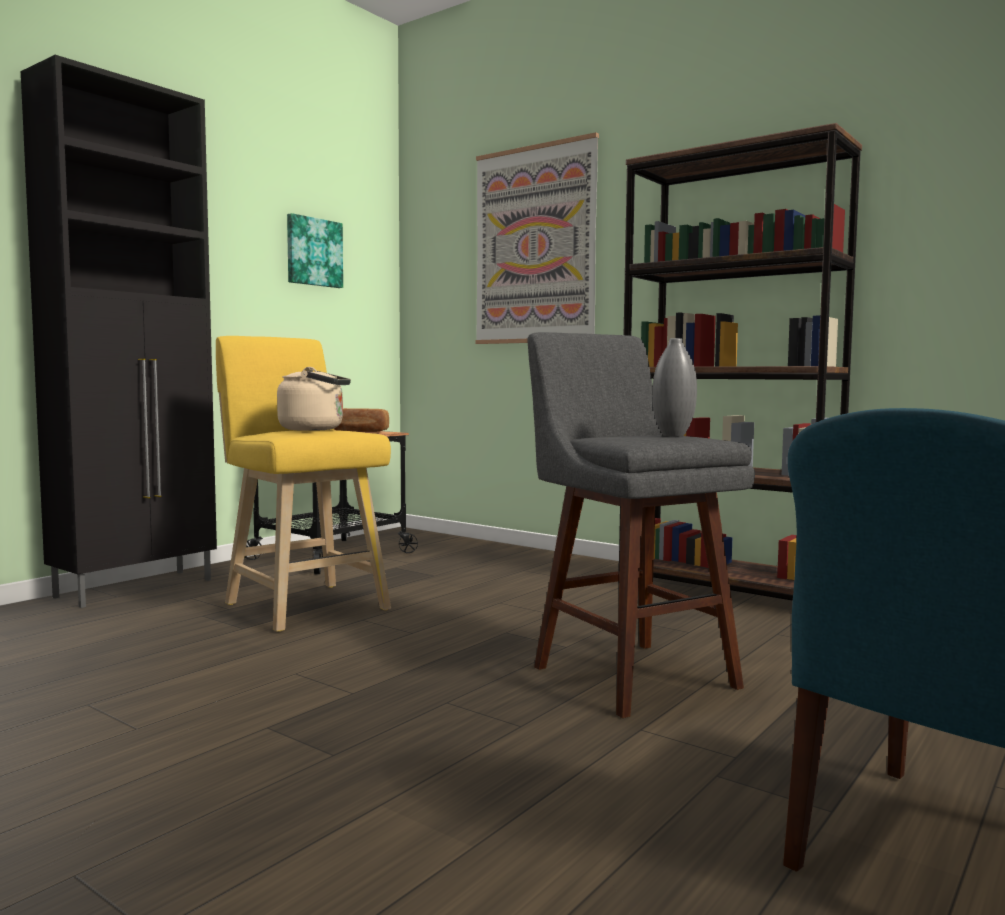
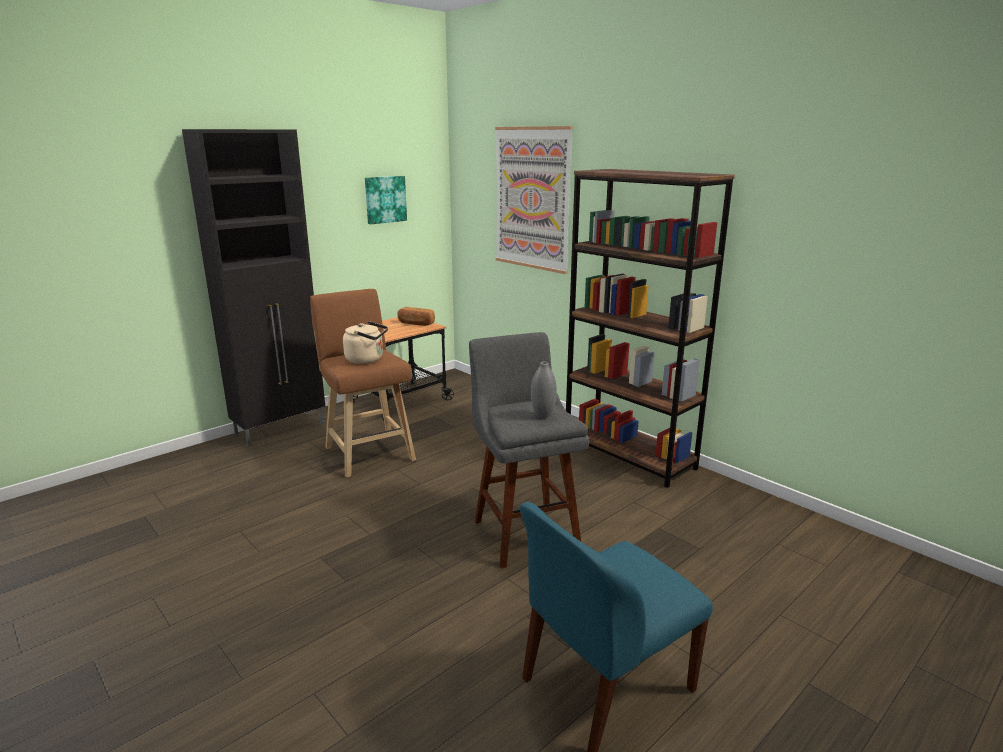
camera: 10 degrees right, 15 degrees up
(303, 604) = (368, 452): yellow stool -> brown stool

